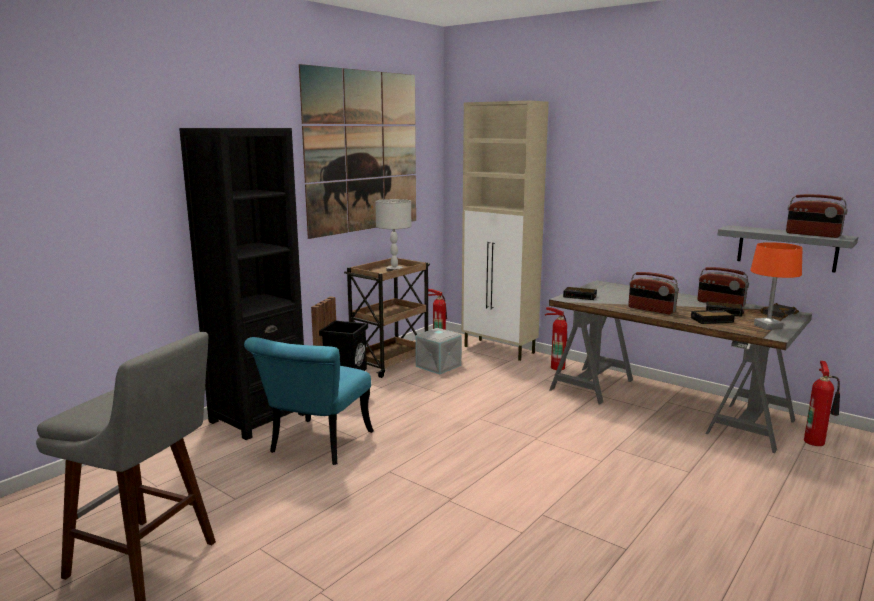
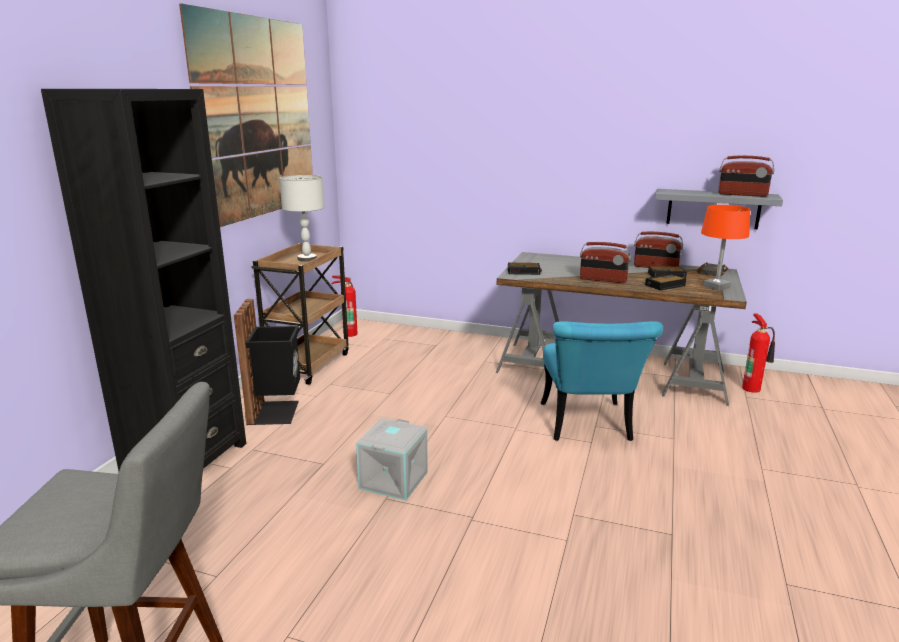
camera: 20 degrees left, 5 degrees up
(316, 447) = (281, 484): turquoise chair -> turquoise chair (588, 427)
(438, 366) = (366, 361): grey storage box -> grey storage box (394, 480)
(499, 350) = (419, 334): beige cabinet -> none
(557, 367) = (487, 345): fire extinguisher -> none

